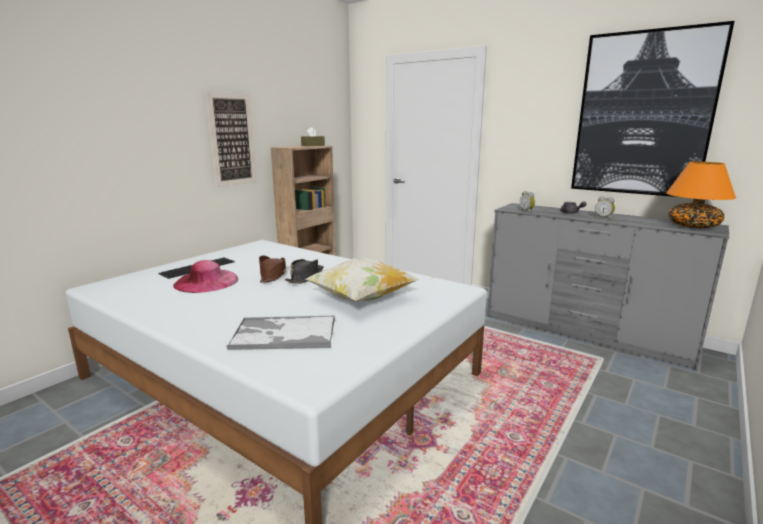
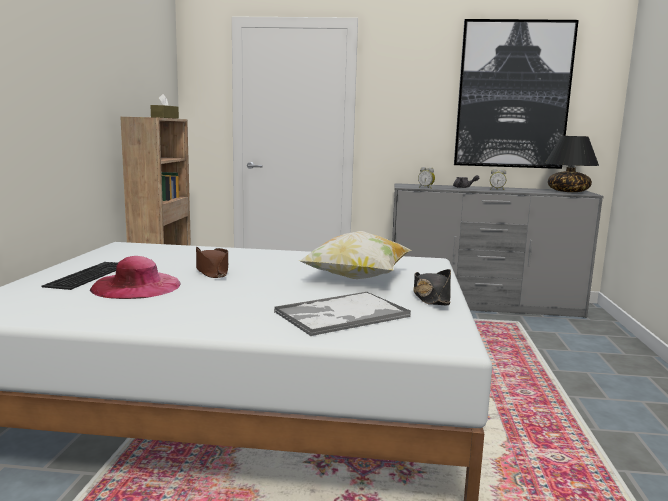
camera: 30 degrees left, 5 degrees down
(232, 140) = (82, 102): picture -> none
(305, 277) = (256, 269): black hat -> black hat (431, 297)
(692, 226) = (567, 191): orange table lamp -> black table lamp

